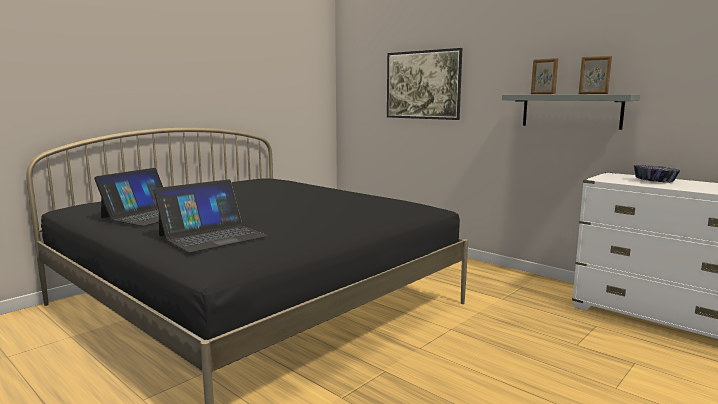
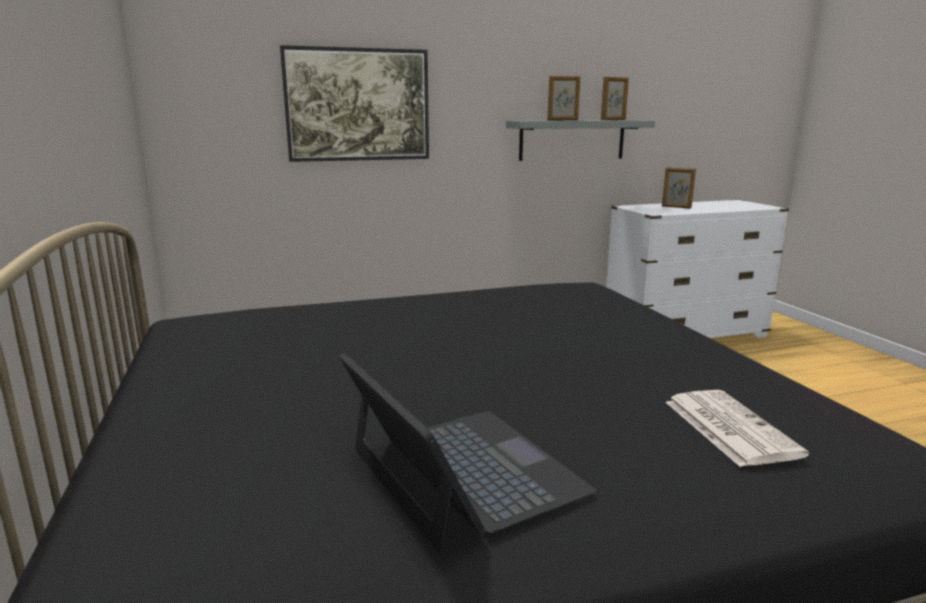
camera: 60 degrees left, 5 degrees up
(212, 236) = (728, 427): laptop -> newspaper
(654, 181) = (676, 207): bowl -> picture frame

